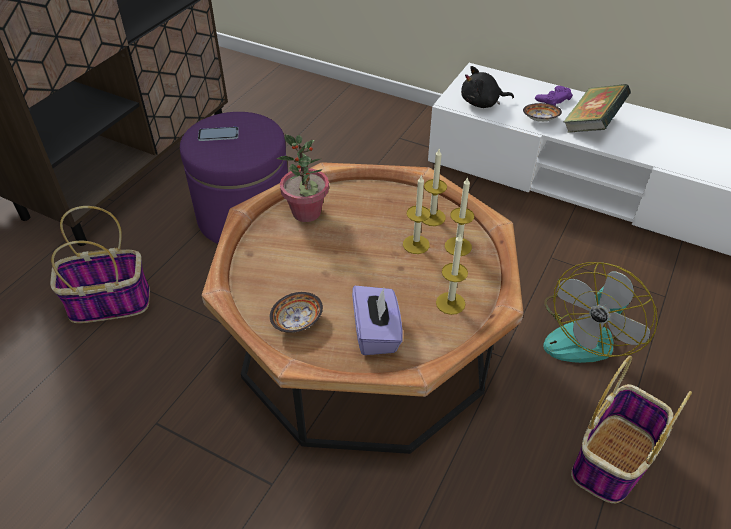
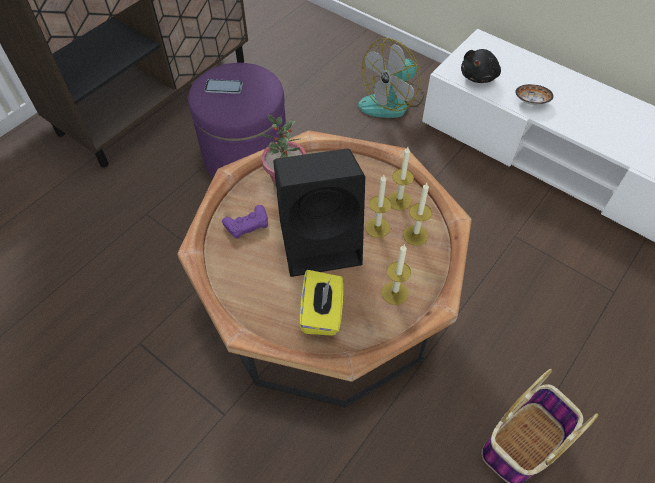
camera: 10 degrees right, 10 degrees up
(108, 303) = (117, 226): basket -> none
(297, 321) = (255, 290): bowl -> none
(360, 264) = (322, 241): none -> black speaker
(376, 333) = (322, 313): purple tissue box -> yellow tissue box
(482, 103) = (479, 76): black plush toy -> black plush toy turned 60 degrees counterclockwise
(553, 99) = (550, 80): purple game controller -> purple game controller (247, 224)
(587, 334) = (530, 319): fan -> fan (392, 101)
(591, 125) = (580, 113): book -> none

